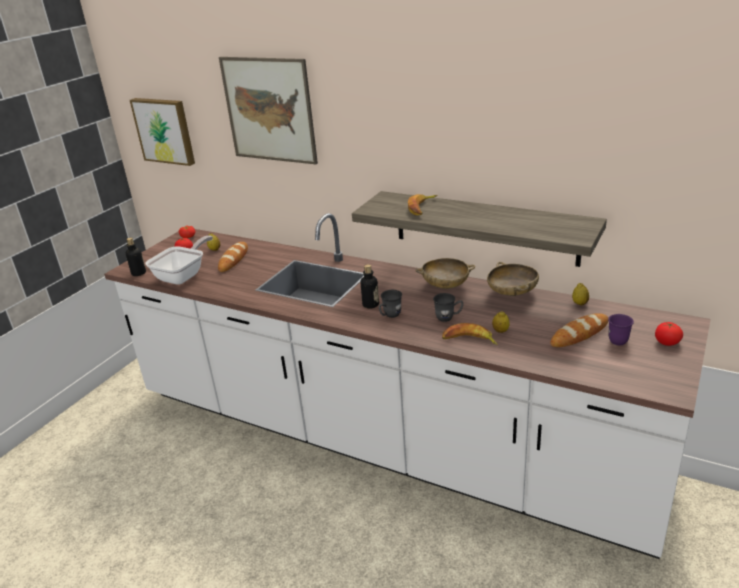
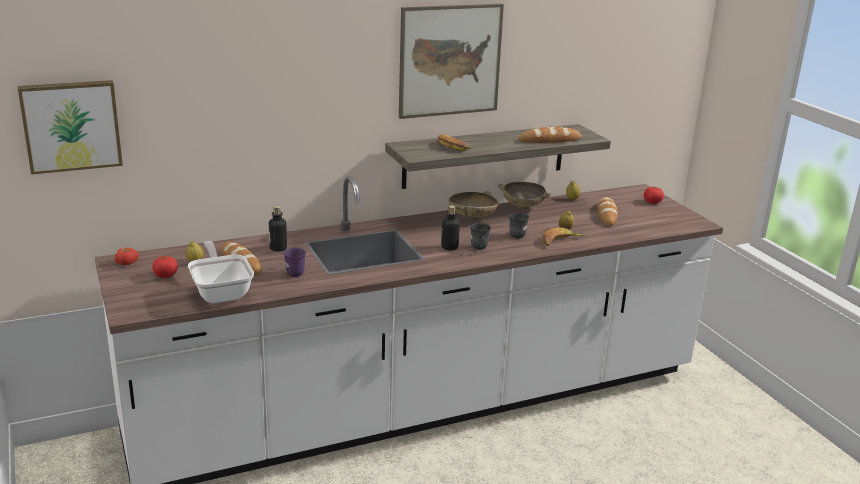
camera: 55 degrees left, 5 degrees down
(139, 273) = (158, 309): bottle -> bottle (278, 248)
(269, 110) = (254, 75): picture -> picture (450, 60)
(523, 227) = (550, 140): none -> bread
(617, 338) = (628, 209): purple mug -> purple mug (293, 272)

